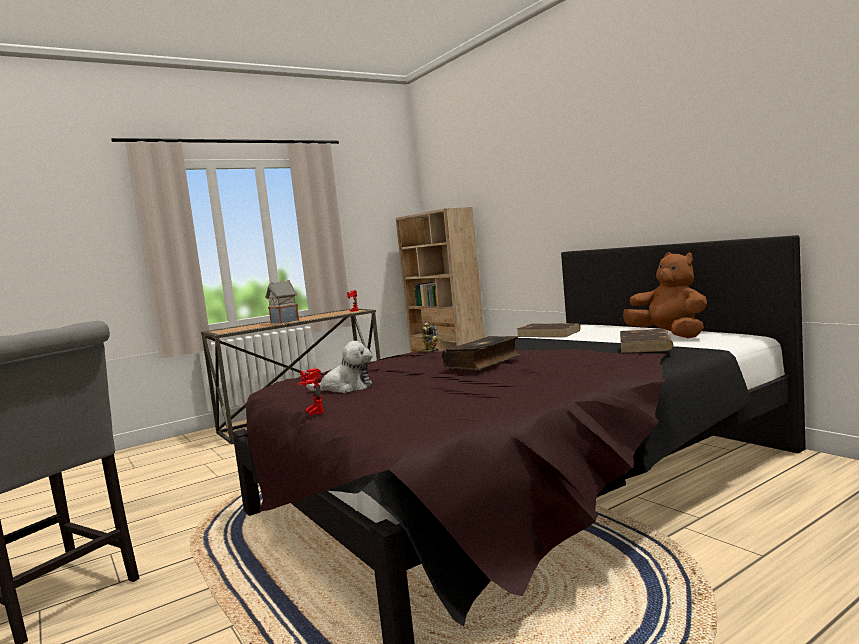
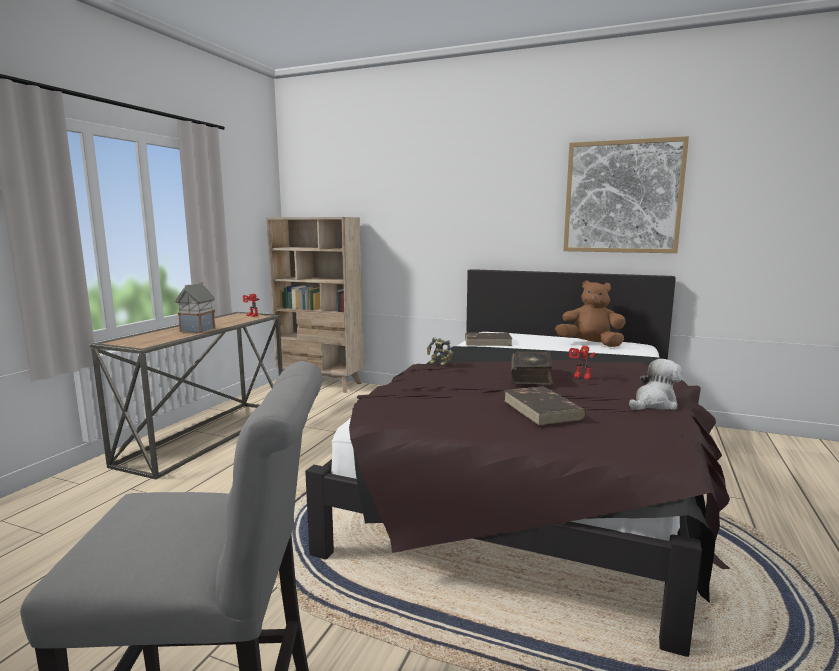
camera: 35 degrees left, 5 degrees up
(311, 412) = (503, 443): toy robot -> toy robot (580, 377)
(345, 388) = (463, 411): plush toy -> plush toy (654, 404)
(645, 345) = (613, 355): brown book -> brown book (543, 409)
(719, 136) = (622, 197): none -> picture

